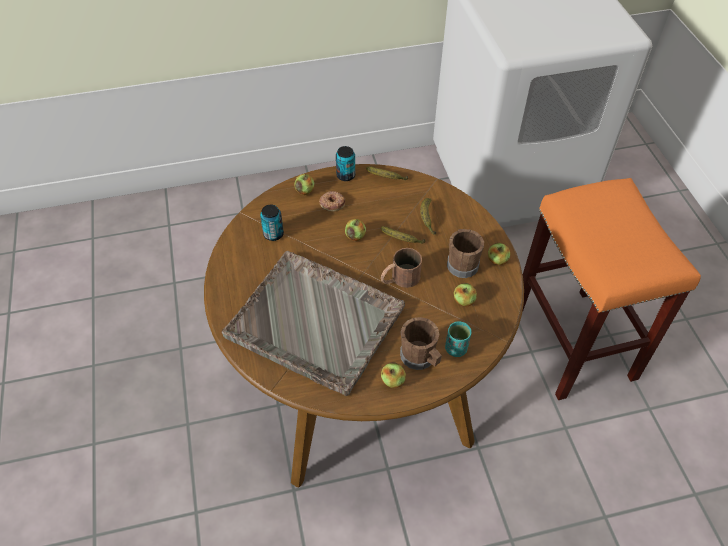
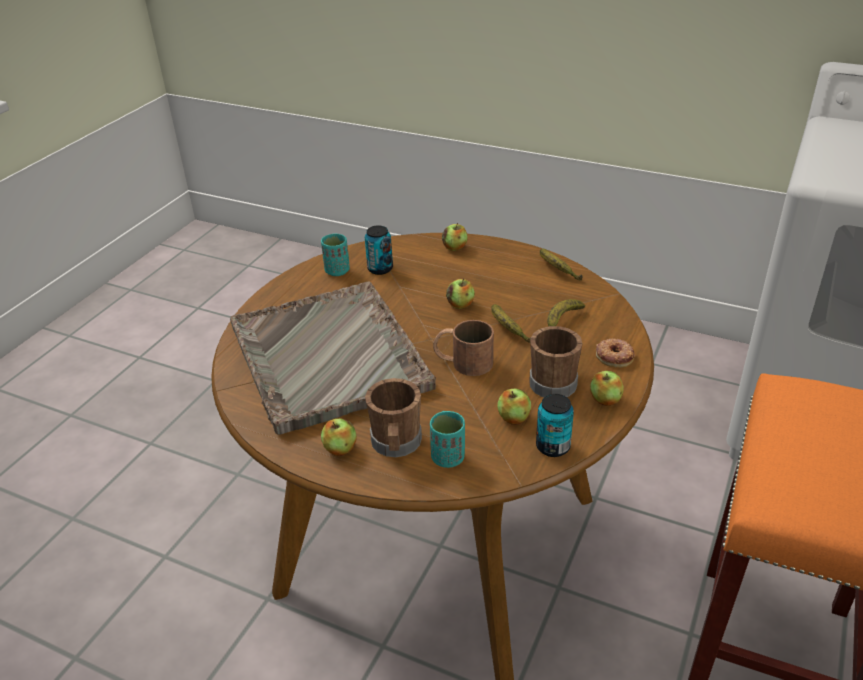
camera: 40 degrees right, 15 degrees down
(245, 251) = (337, 271): none -> turquoise cup
(332, 203) = (471, 268): donut -> donut (614, 356)
(345, 175) = (514, 251): can -> can (553, 447)

